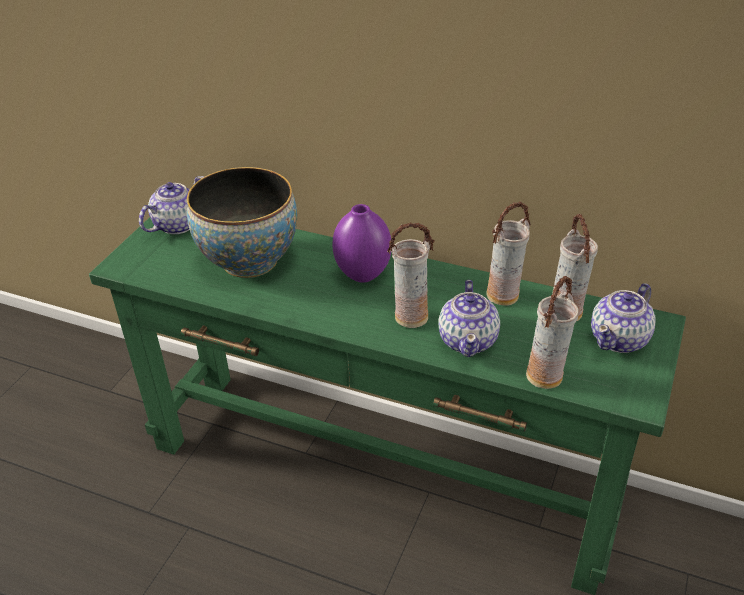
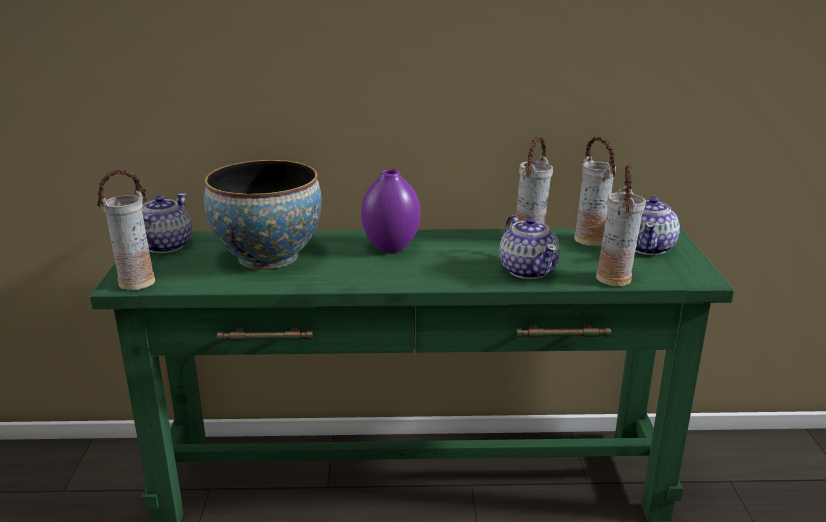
camera: 25 degrees left, 15 degrees down
(411, 316) = (462, 265): vase -> vase (136, 283)

